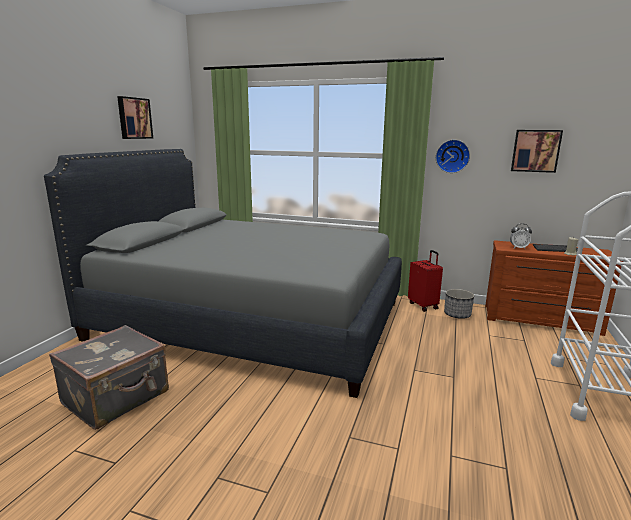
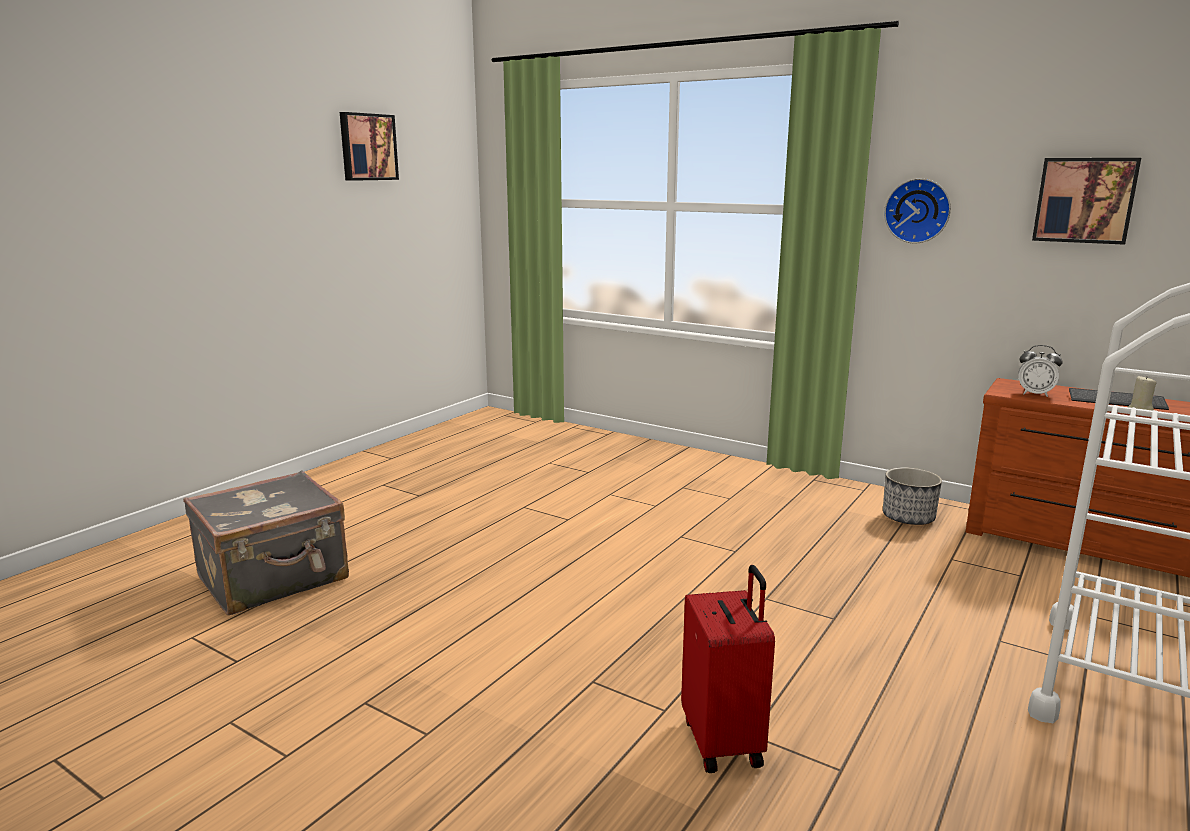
camera: 15 degrees right, 0 degrees up
(252, 320) = (526, 491): grey bed -> none
(423, 305) = (850, 496): red suitcase -> red suitcase (724, 742)

